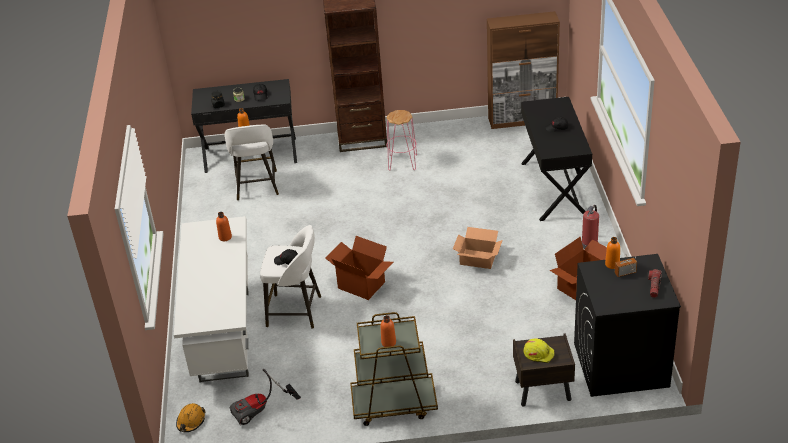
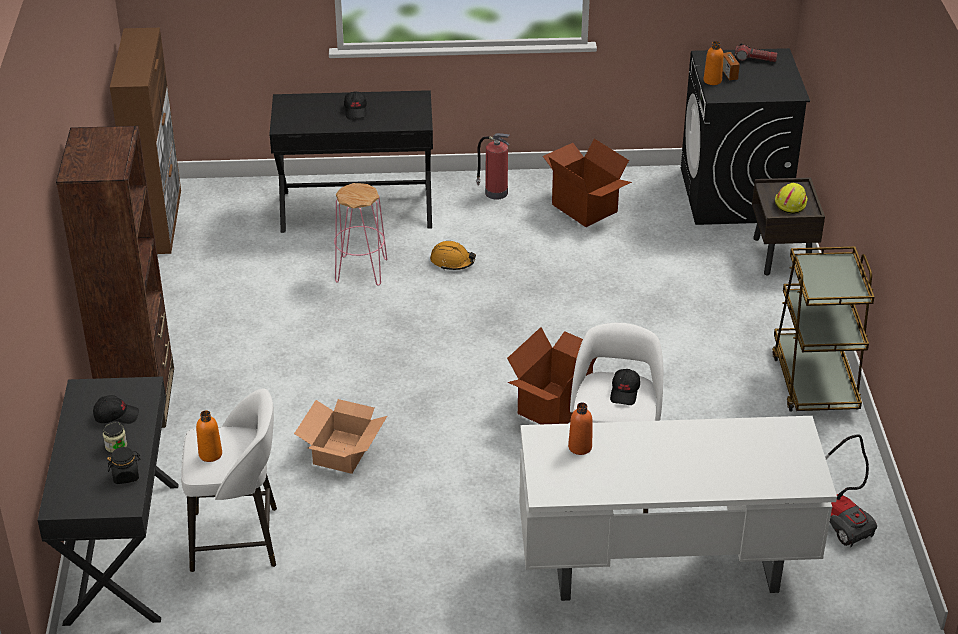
camera: 90 degrees left, 0 degrees up
(191, 421) = (867, 598): orange hard hat -> orange hard hat (452, 261)
(388, 342) = (838, 277): orange bottle -> none
(402, 162) = (229, 352): pink stool -> pink stool (360, 271)
(478, 259) = (510, 289): cardboard box -> cardboard box (343, 451)

